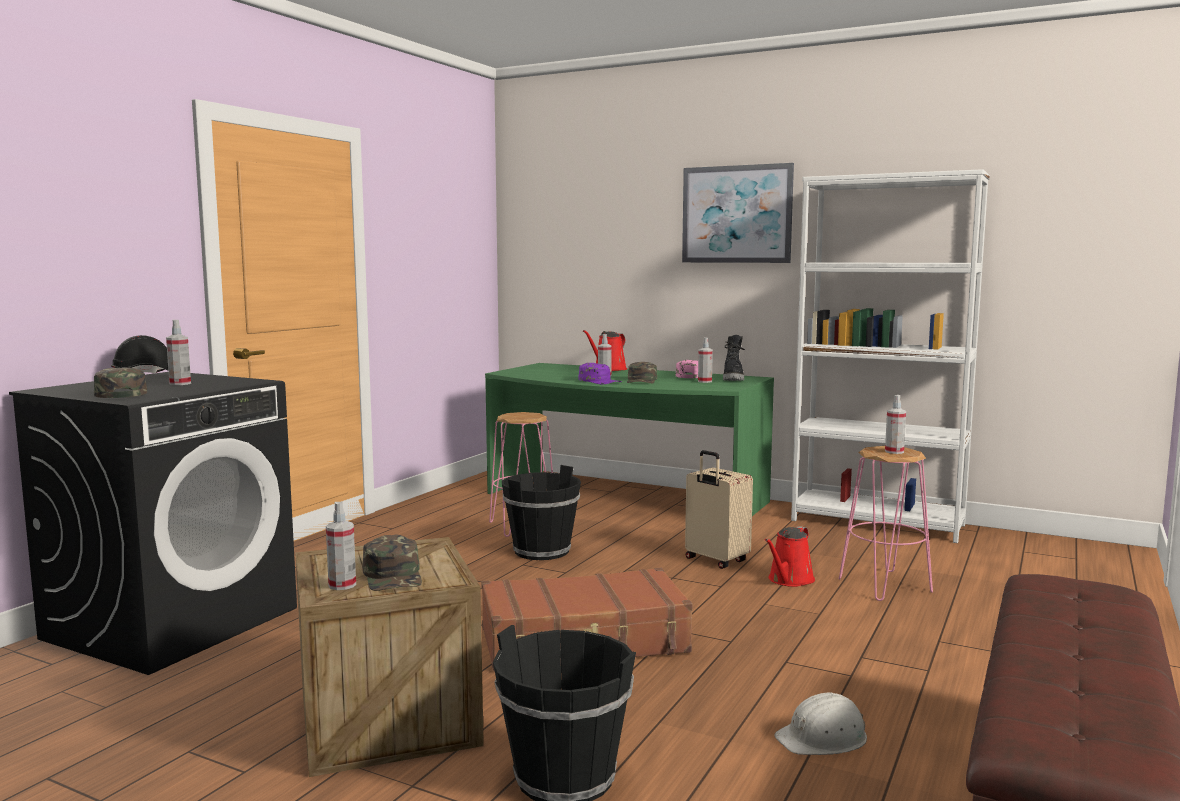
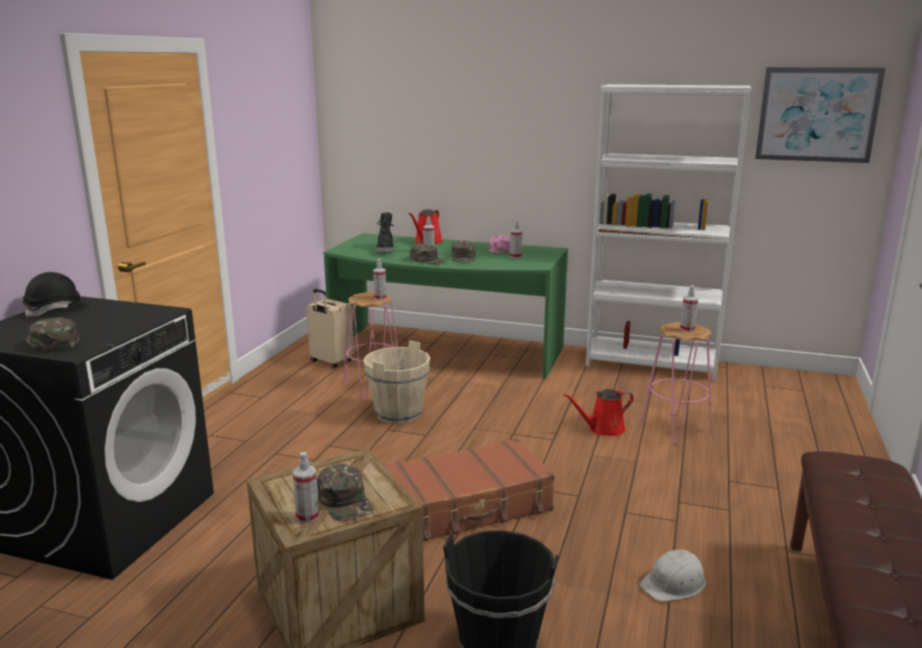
camera: 10 degrees left, 10 degrees up
(180, 384) = (97, 319): spray bottle -> spray bottle (380, 298)
(541, 551) = (398, 413): black bucket -> beige bucket
(599, 381) = (429, 260): purple cap -> green cap
(715, 561) = (540, 413): beige suitcase -> beige suitcase (331, 362)
(733, 379) = (537, 252): black boot -> black boot (386, 250)
(736, 214) = (536, 109): picture -> picture (817, 114)
(789, 580) = (603, 429): red watering can -> red watering can turned 45 degrees clockwise

